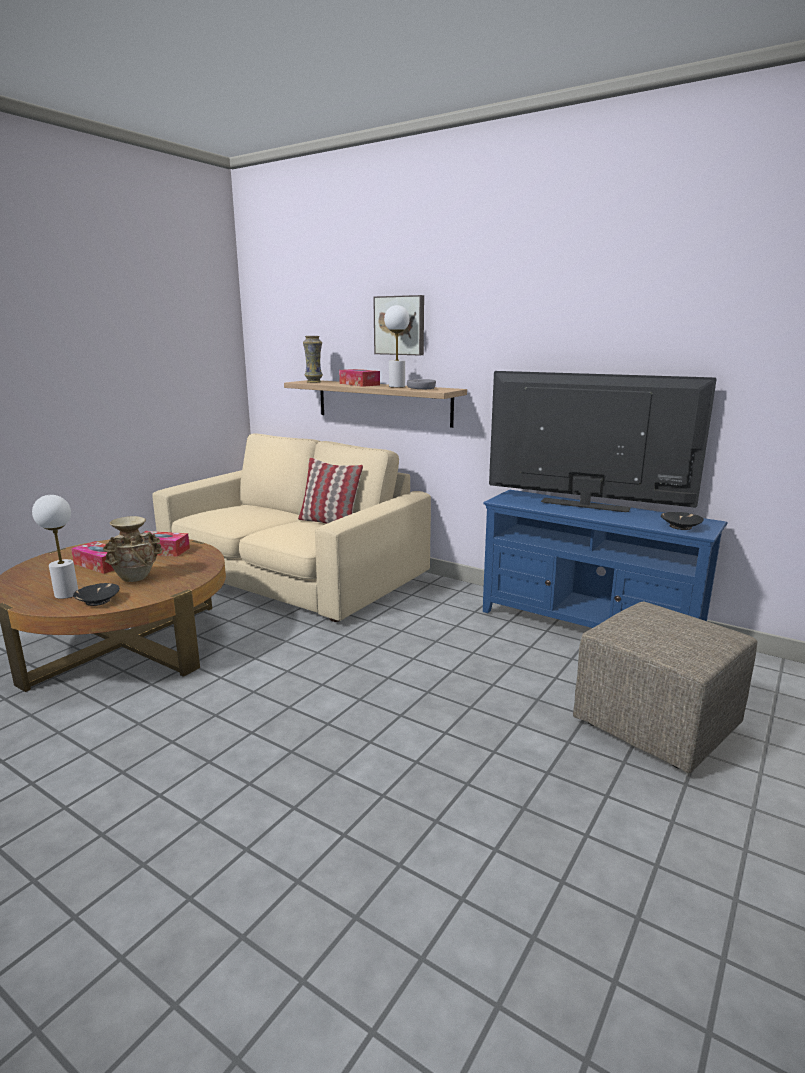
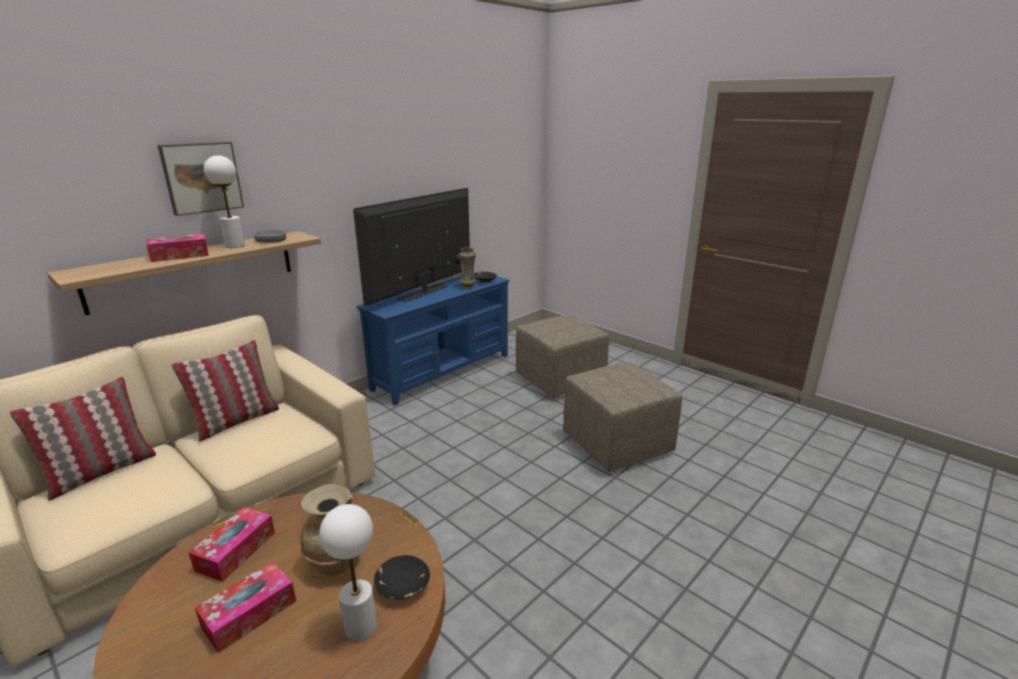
camera: 80 degrees left, 5 degrees up
(261, 508) = (101, 472): none -> pillow
(314, 382) = (98, 271): vase -> vase (468, 286)
(476, 799) = (618, 444): none -> beige ottoman

